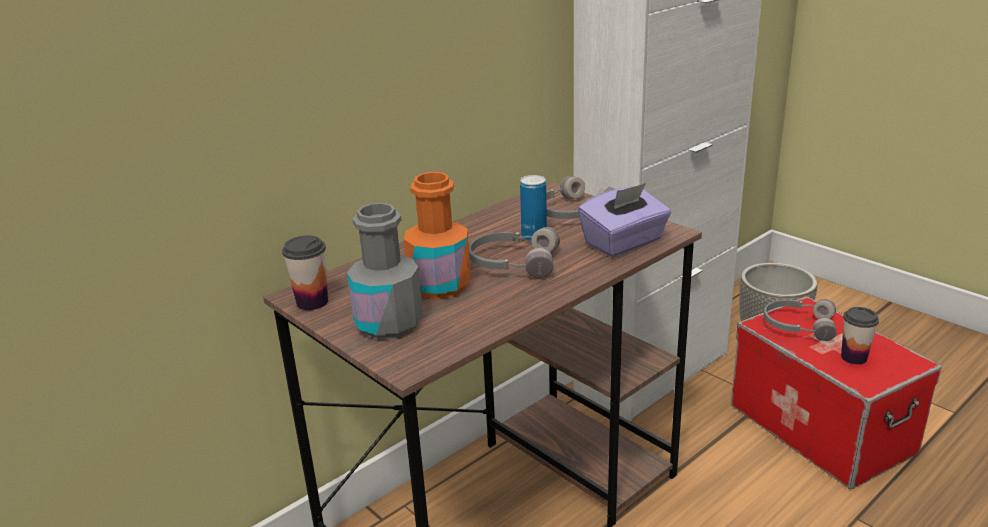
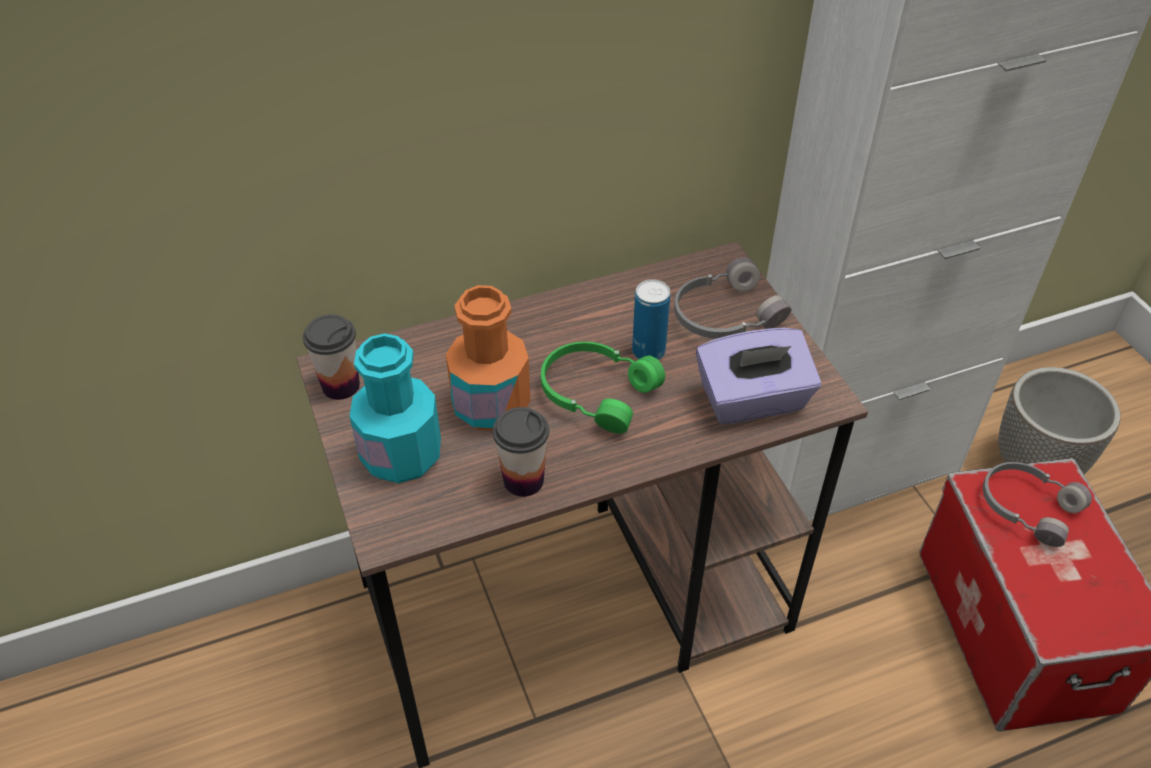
camera: 20 degrees right, 20 degrees up
(389, 324) = (401, 455): grey bottle -> turquoise bottle
(513, 263) = (596, 392): grey headphones -> green headphones
(854, 357) = (1068, 587): cup -> cup (523, 480)

